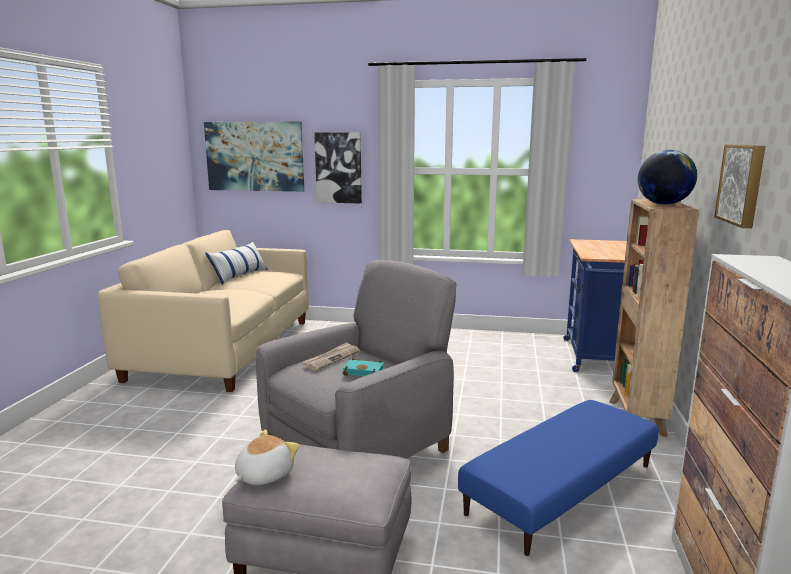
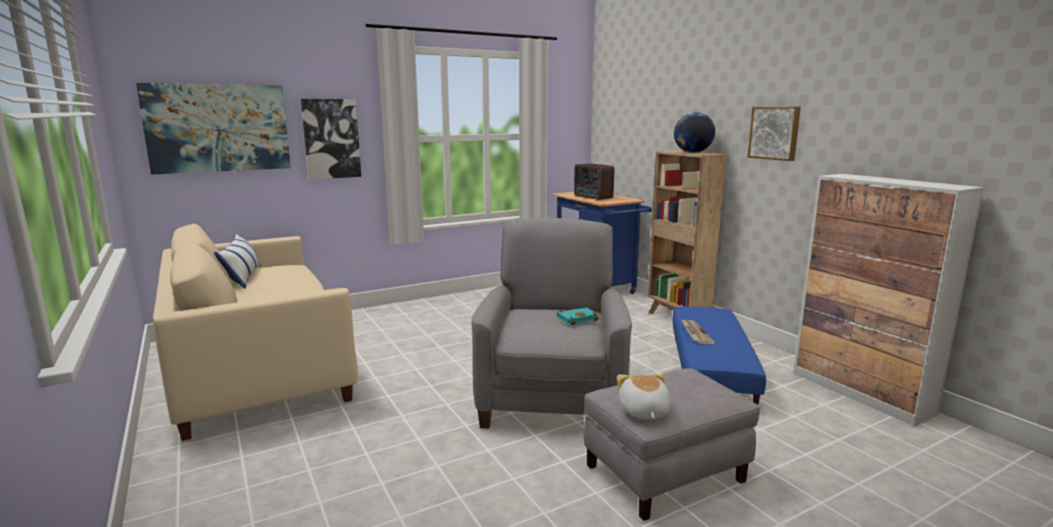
camera: 40 degrees left, 0 degrees up
(332, 358) = (530, 318): newspaper -> newspaper (695, 333)
(596, 250) = (593, 198): none -> radio

